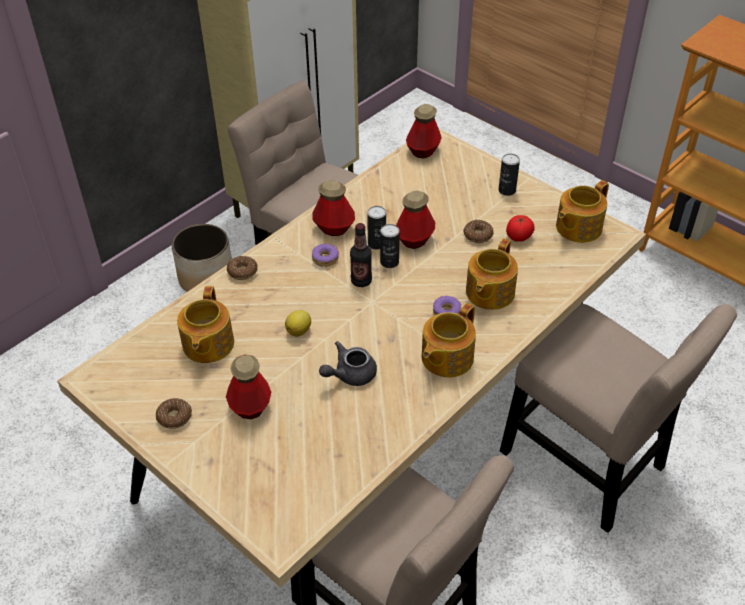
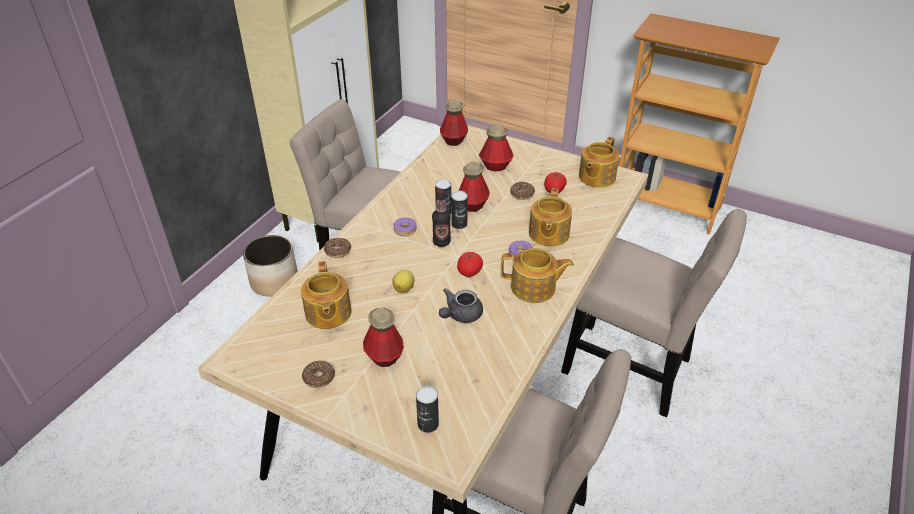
camera: 15 degrees left, 5 degrees down
(334, 228) = (403, 206): bottle -> bottle (495, 166)
(379, 324) = (469, 272): none -> tomato
(446, 358) = (534, 288): teapot -> teapot turned 105 degrees counterclockwise
(507, 190) = (531, 159): can -> can (428, 424)

